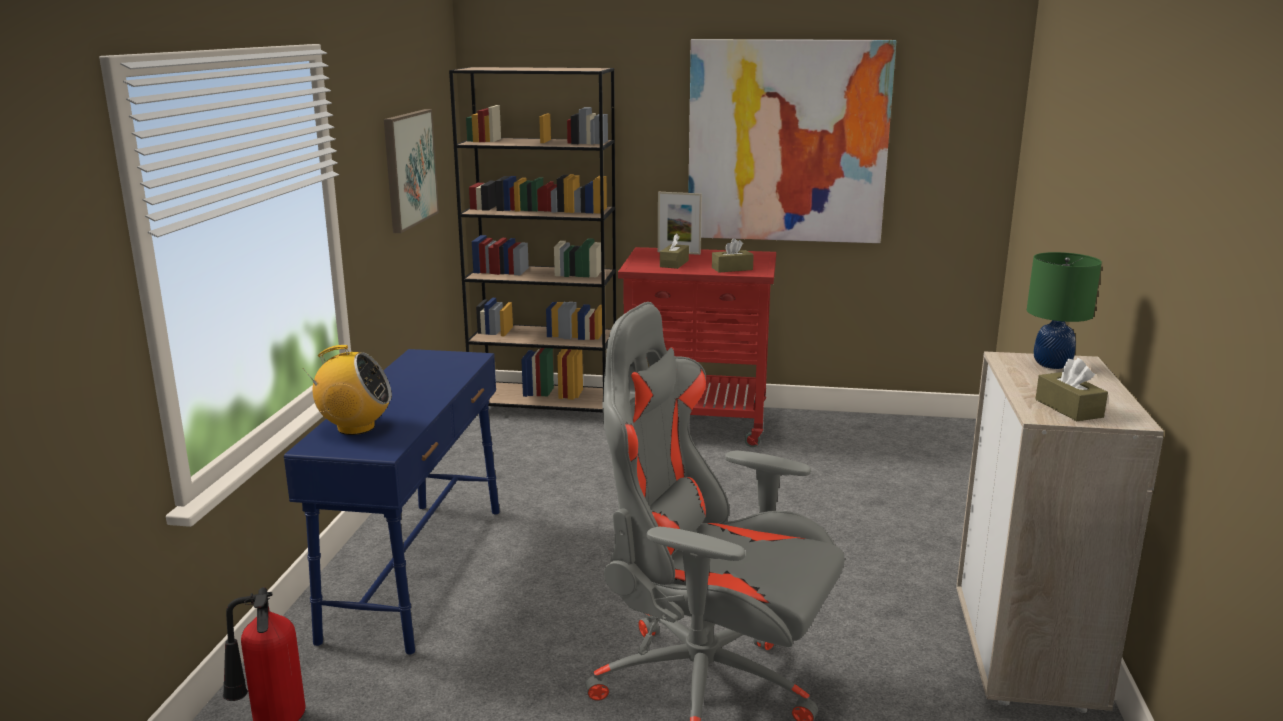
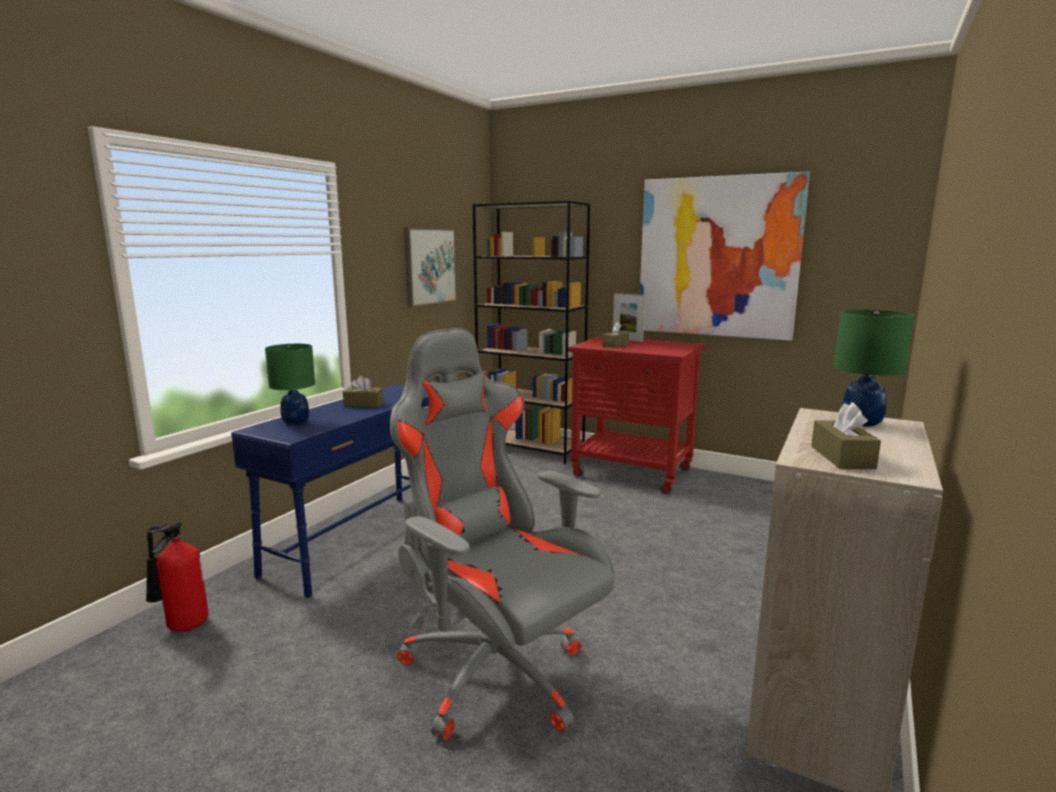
camera: 20 degrees right, 5 degrees down
(355, 428) = (295, 422): radio -> green table lamp
(732, 269) = (656, 350): brown tissue box -> brown tissue box (363, 404)

